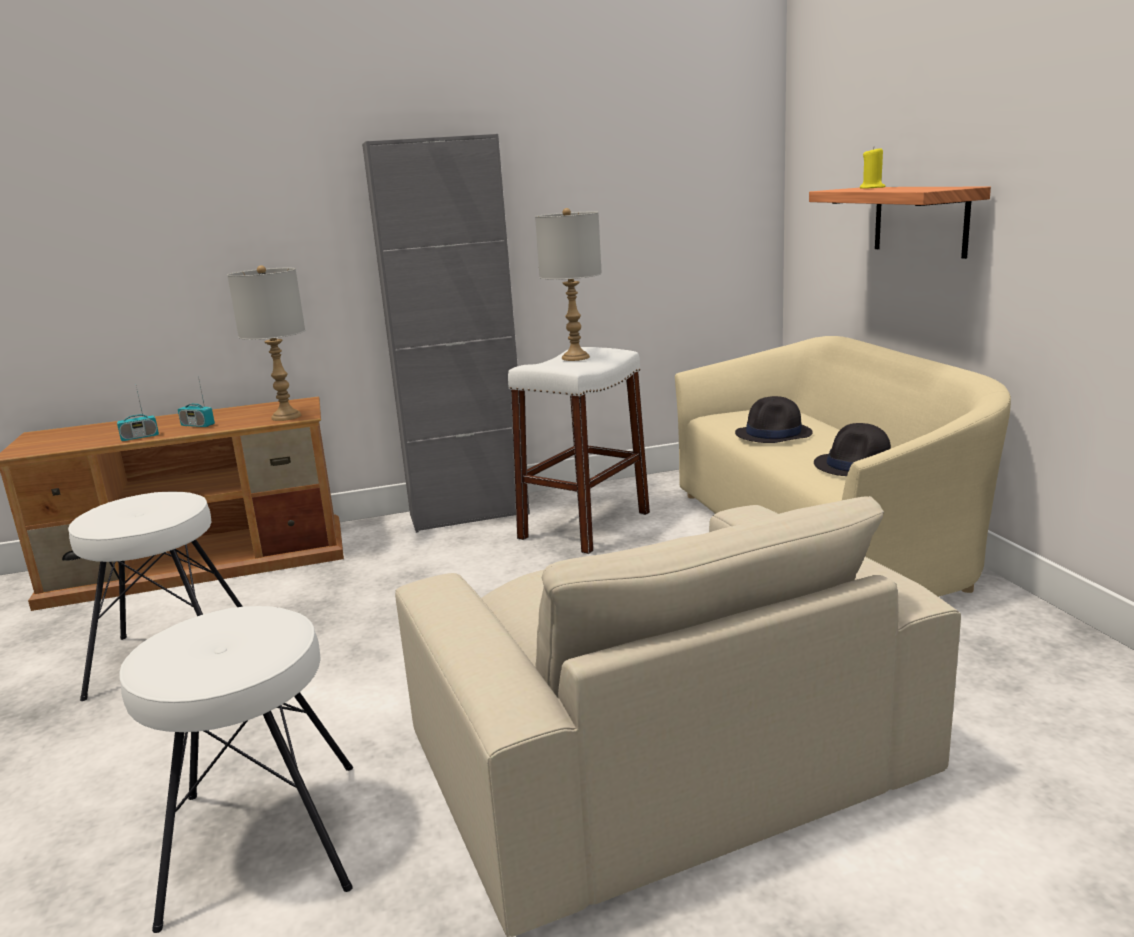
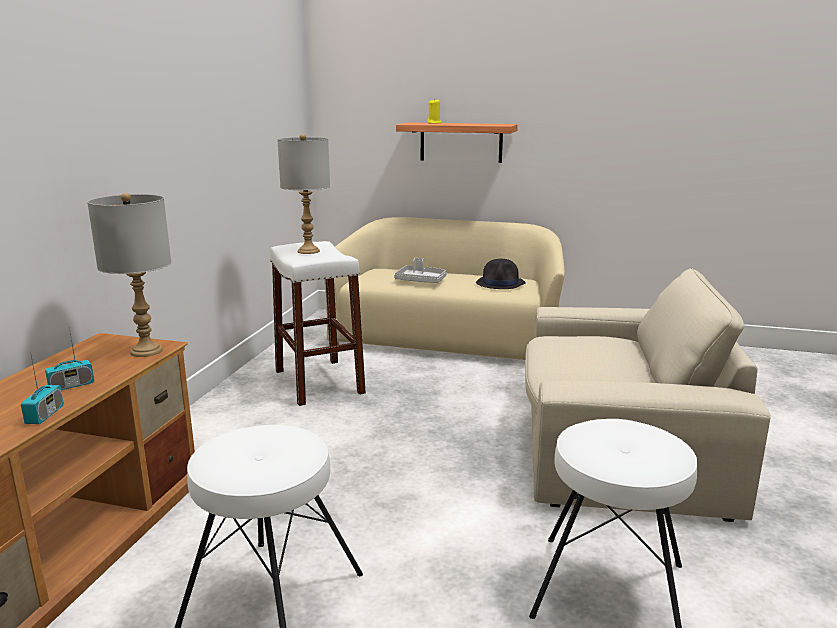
camera: 60 degrees left, 0 degrees up
(469, 514) = (218, 409): grey cabinet -> none
(774, 434) = (421, 281): black hat -> grey tray

